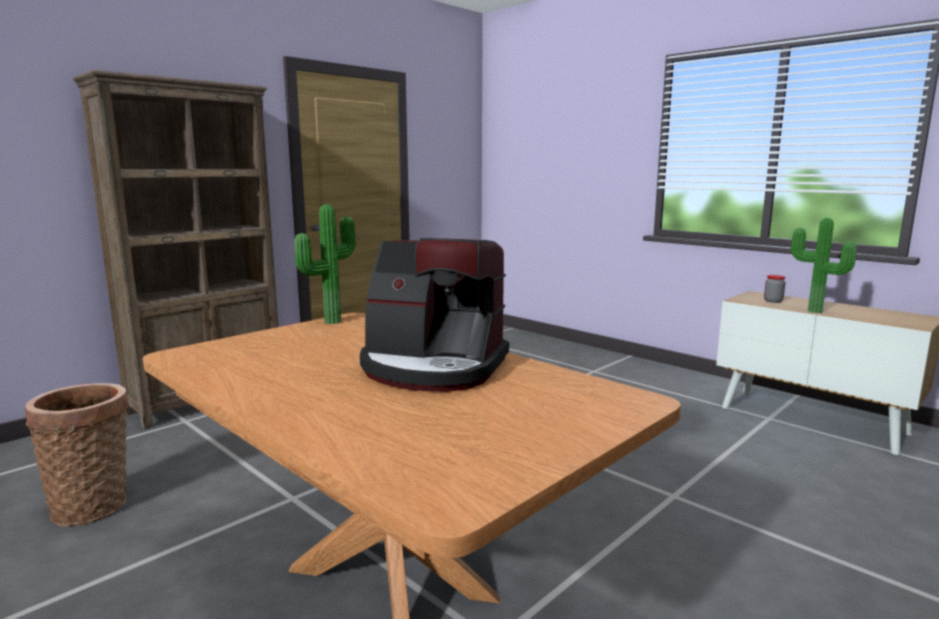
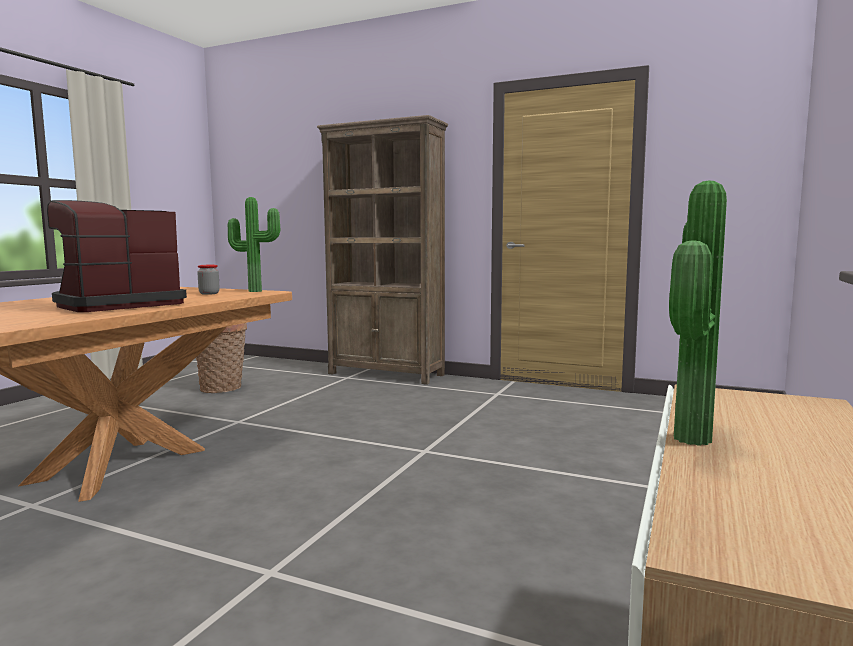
camera: 70 degrees right, 5 degrees down
(433, 367) = (117, 305): coffee machine -> coffee machine turned 45 degrees clockwise
(773, 301) = (747, 412): jar -> jar (209, 293)

